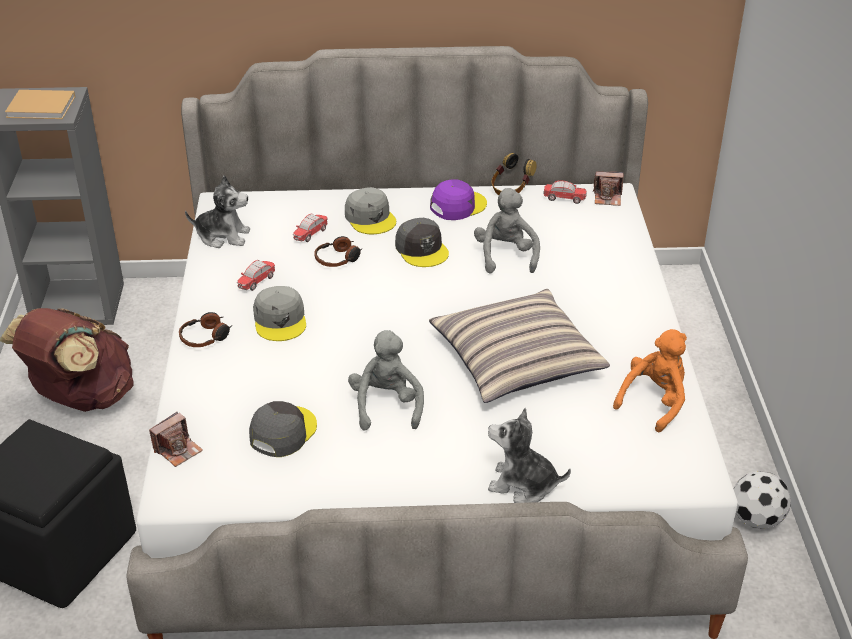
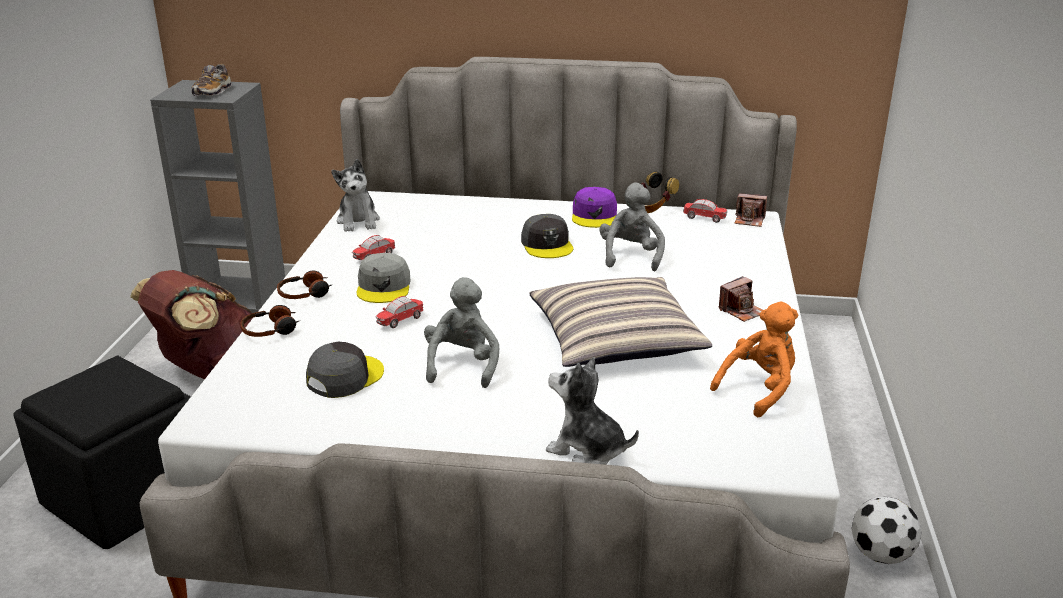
camera: 10 degrees right, 10 degrees down
(43, 107) = (212, 92): beige book -> shoe
(178, 450) = (231, 381): camera -> camera (741, 311)
(223, 236) = (358, 221): plush toy -> plush toy turned 60 degrees clockwise
(311, 234) = (442, 226): toy car -> toy car (401, 321)
(338, 258) = (461, 245): headphones -> headphones (271, 330)
(370, 218) = (505, 218): grey cap -> none
(457, 206) = (594, 216): purple cap -> purple cap turned 120 degrees clockwise

